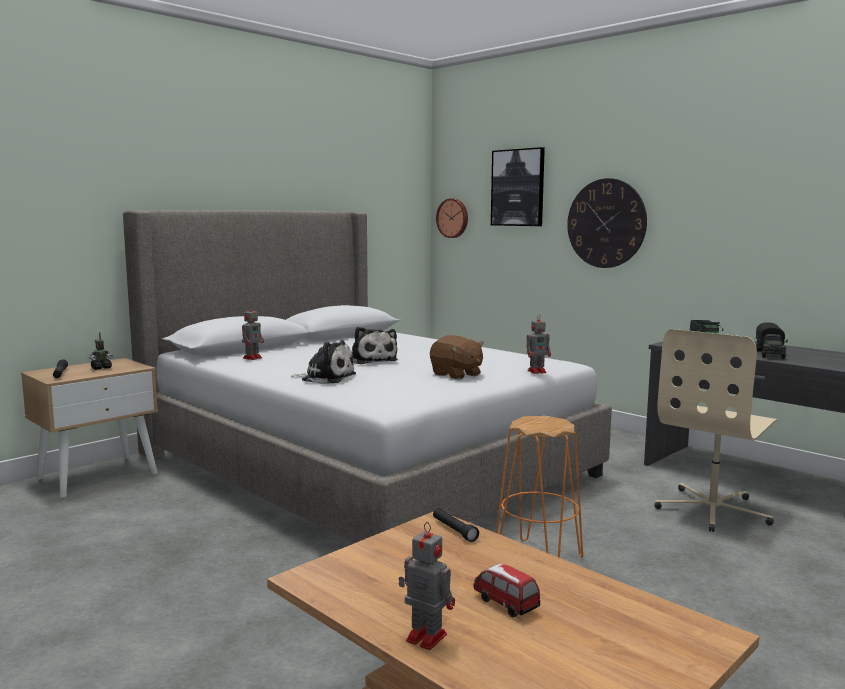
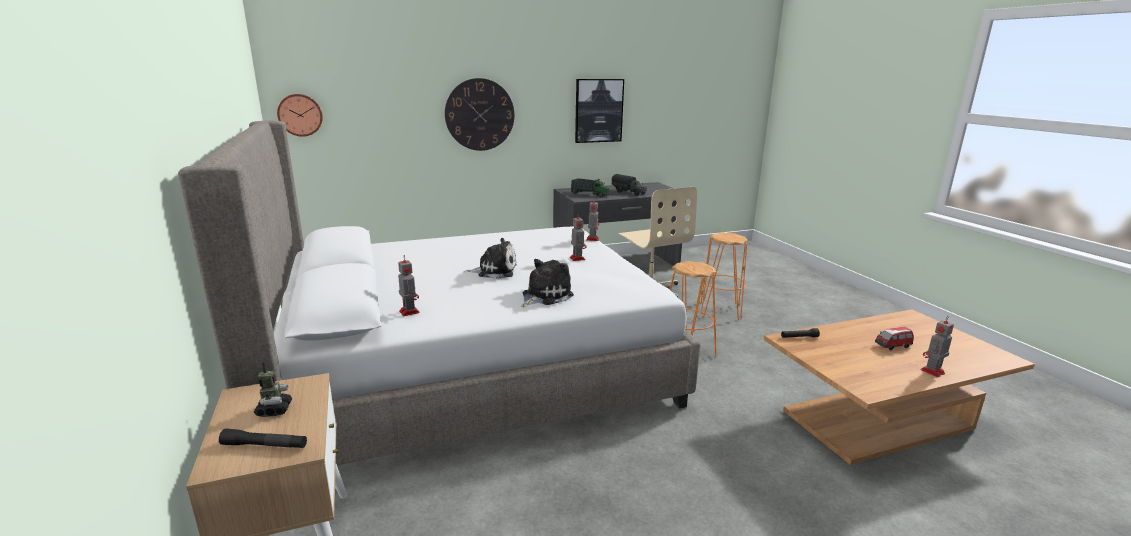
camera: 65 degrees left, 10 degrees up
(456, 375) = (577, 258): brown plush toy -> toy robot
(518, 187) = (385, 84): picture -> picture (598, 110)
(729, 570) = (720, 310): none -> orange stool

